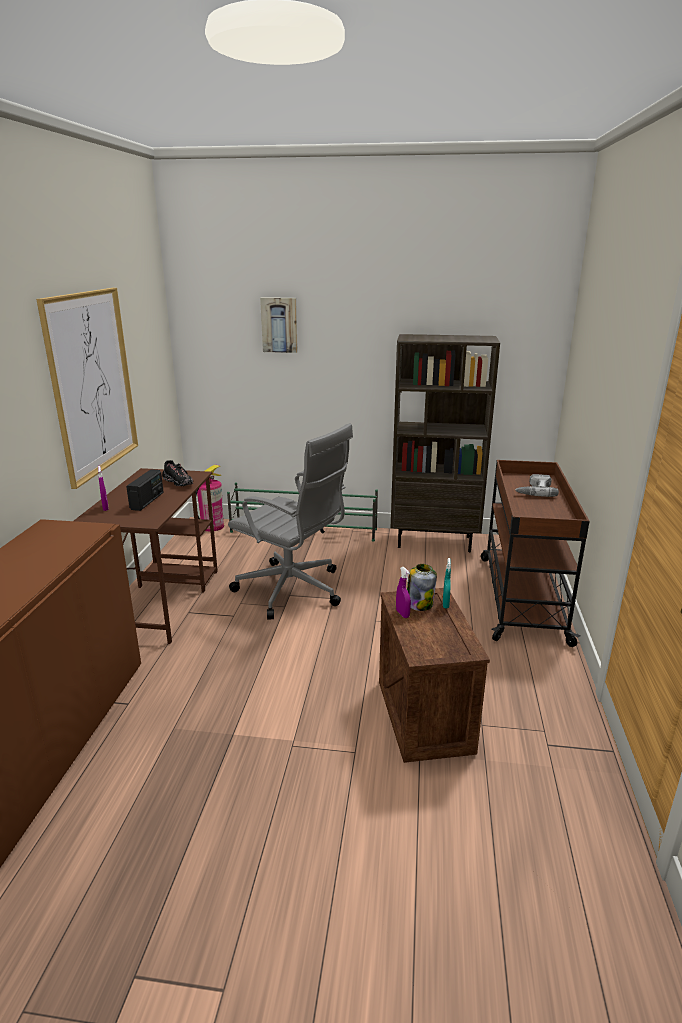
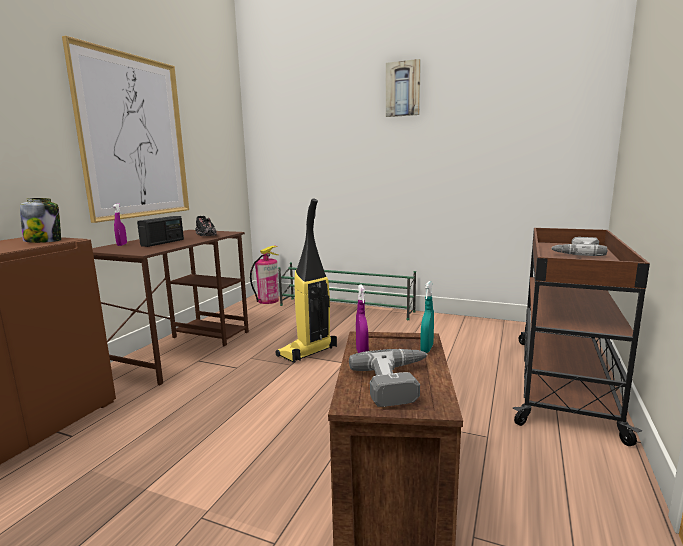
camera: 15 degrees right, 10 degrees down
(279, 325) = (329, 116): picture -> picture (403, 89)
(293, 590) = (307, 352): grey office chair -> vacuum cleaner
(419, 603) = (391, 345): jar -> jar (44, 241)
(434, 542) = (471, 325): brown bookcase -> none
(440, 636) = (398, 382): none -> power drill

